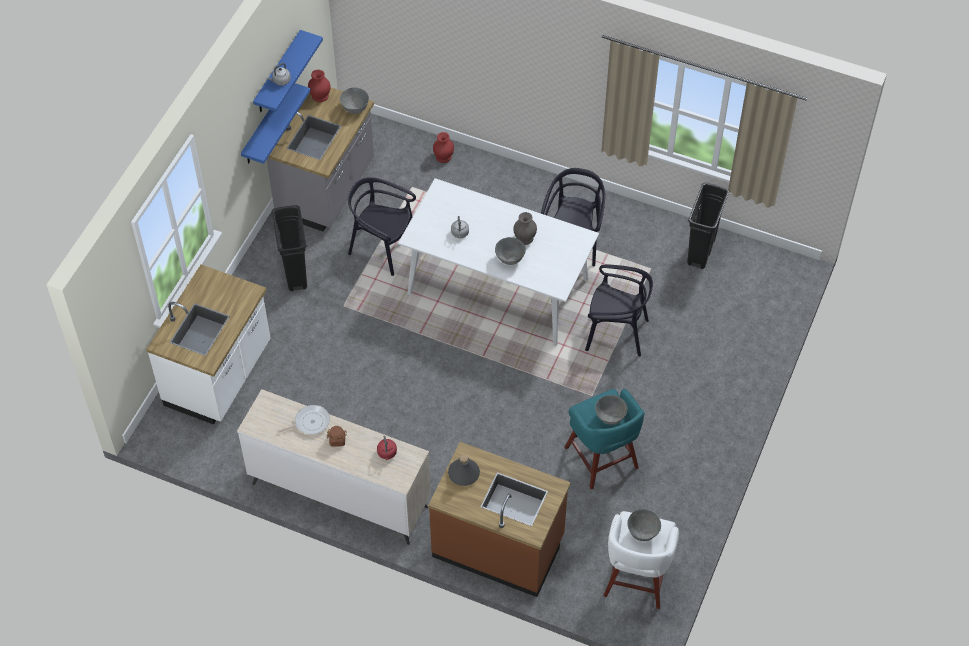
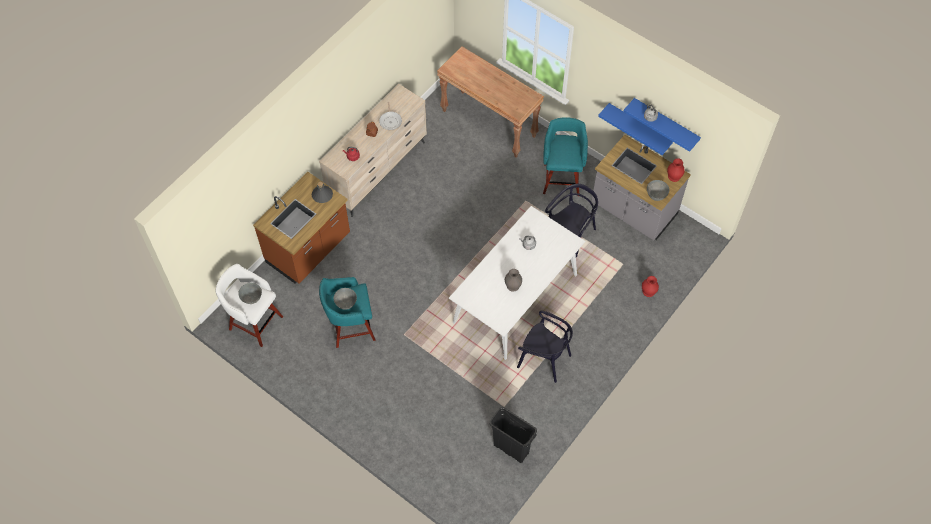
camera: 105 degrees right, 5 degrees up
(219, 375) = (489, 123): white counter -> brown console table
(295, 273) = (561, 178): black trash can -> turquoise stool
(510, 258) = (496, 271): grey bowl -> none
(616, 333) = (452, 365): black chair -> none

